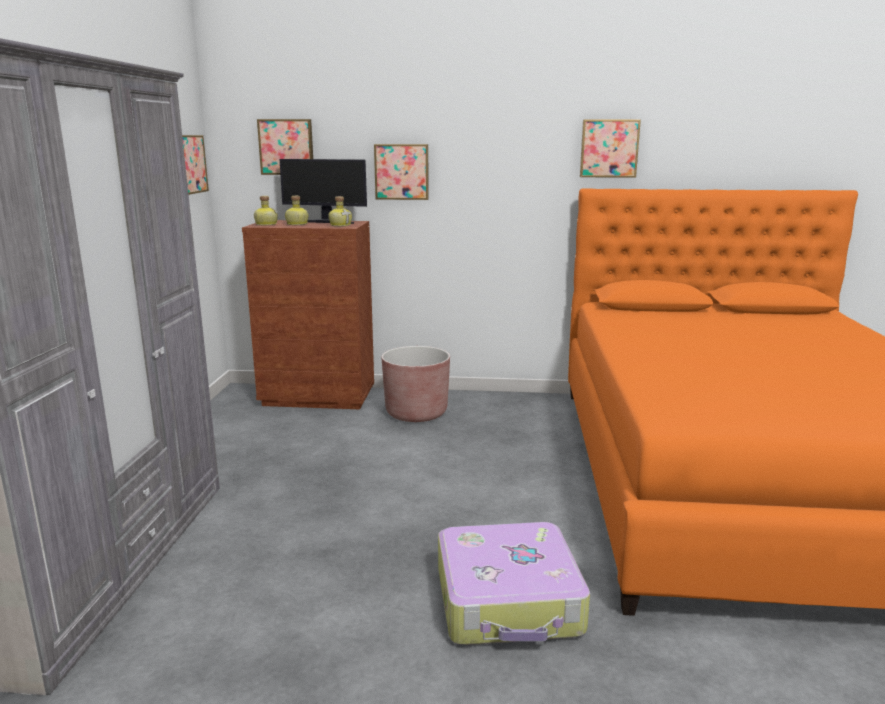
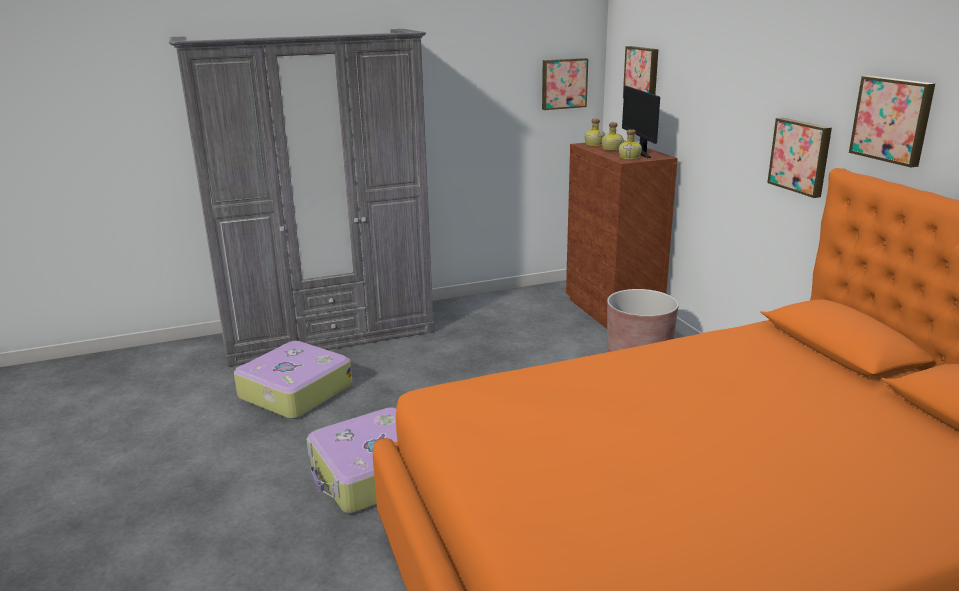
camera: 65 degrees right, 5 degrees up
(238, 630) = (294, 392): none -> suitcase
(402, 172) = (708, 112): picture -> picture (801, 156)

